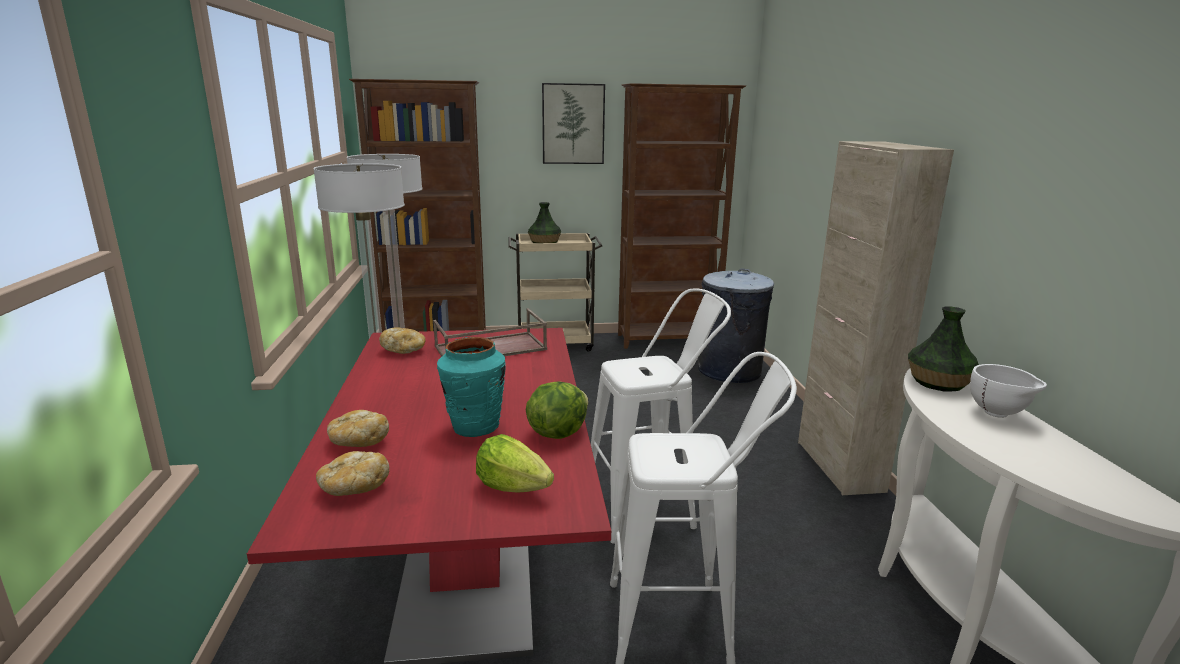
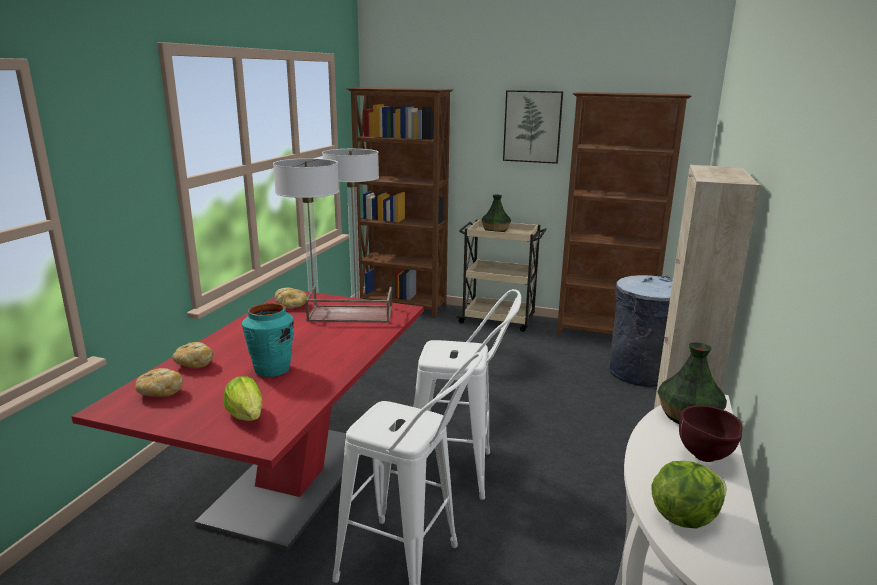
camera: 25 degrees right, 0 degrees up
(557, 432) = (319, 386): lettuce -> lettuce (683, 516)
(999, 414) = (706, 458): white bowl -> brown bowl

